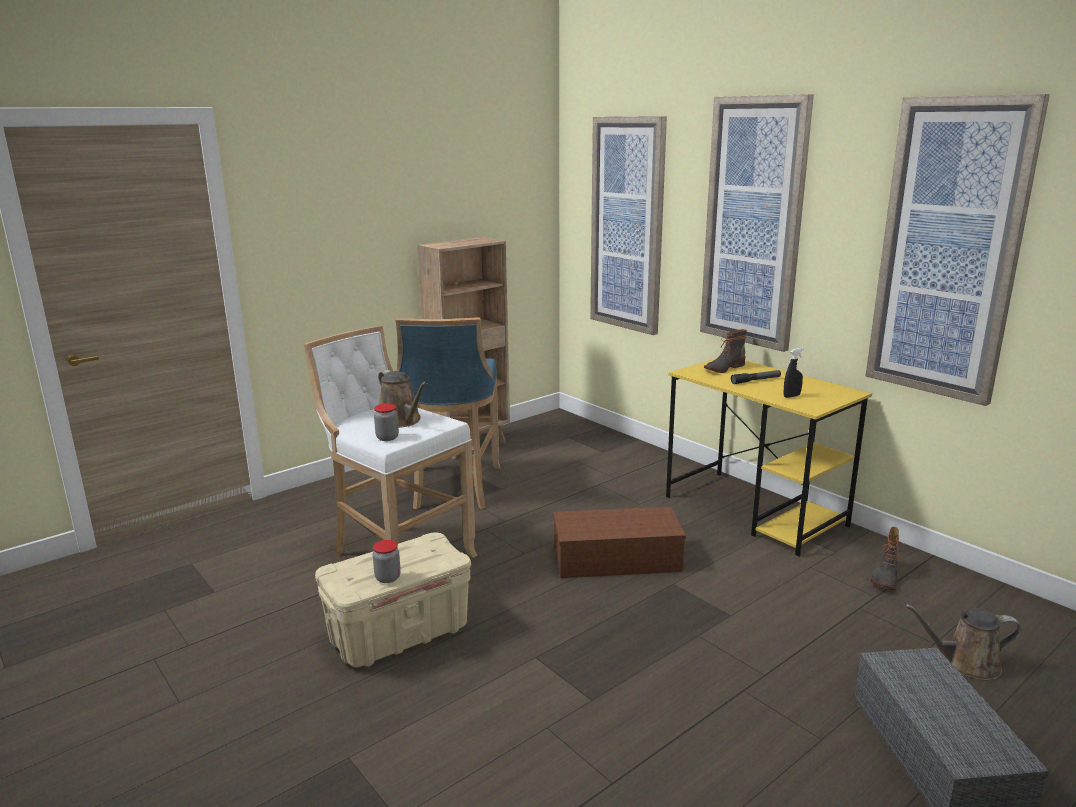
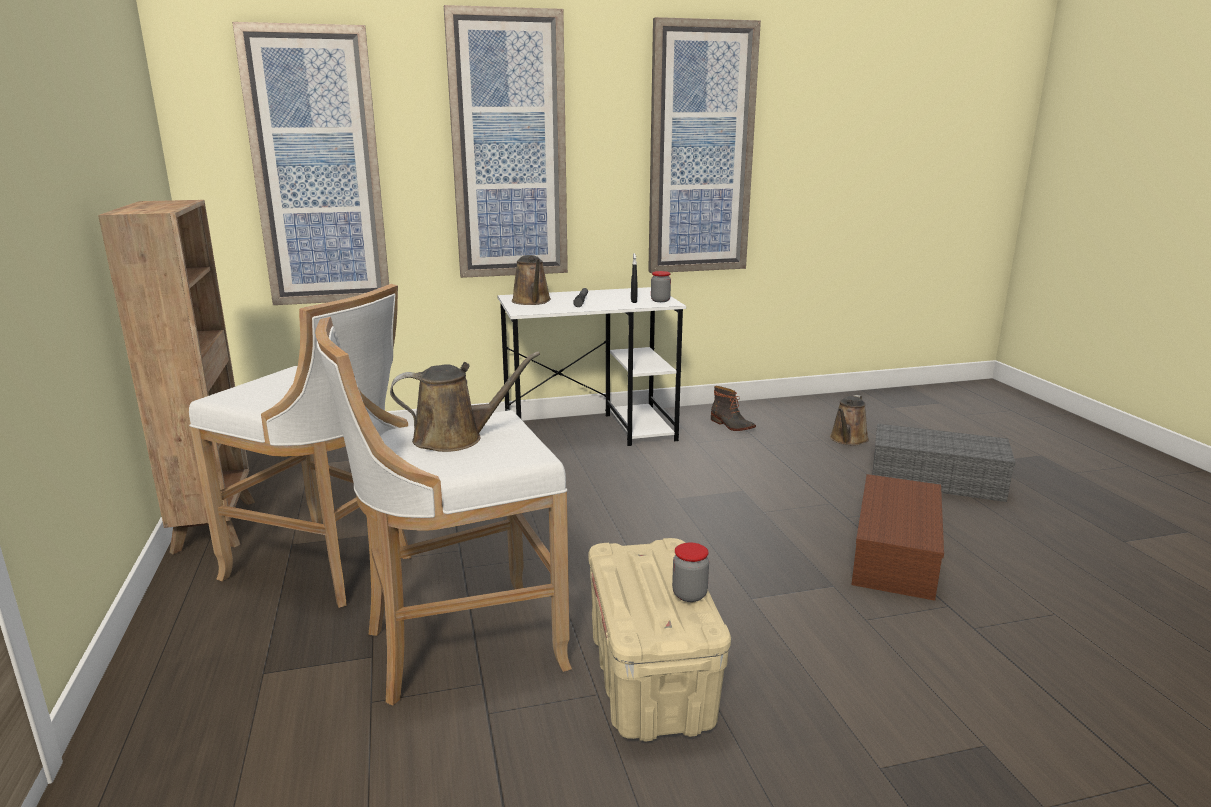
camera: 65 degrees left, 0 degrees up
(387, 438) = (506, 453): jar -> jar (660, 300)
(453, 489) = (327, 565): blue stool -> white stool
(618, 558) = (608, 510): brown storage box -> brown storage box (893, 552)
(723, 368) = (532, 301): boot -> brown watering can
(755, 511) = (591, 432): yellow desk -> white desk

